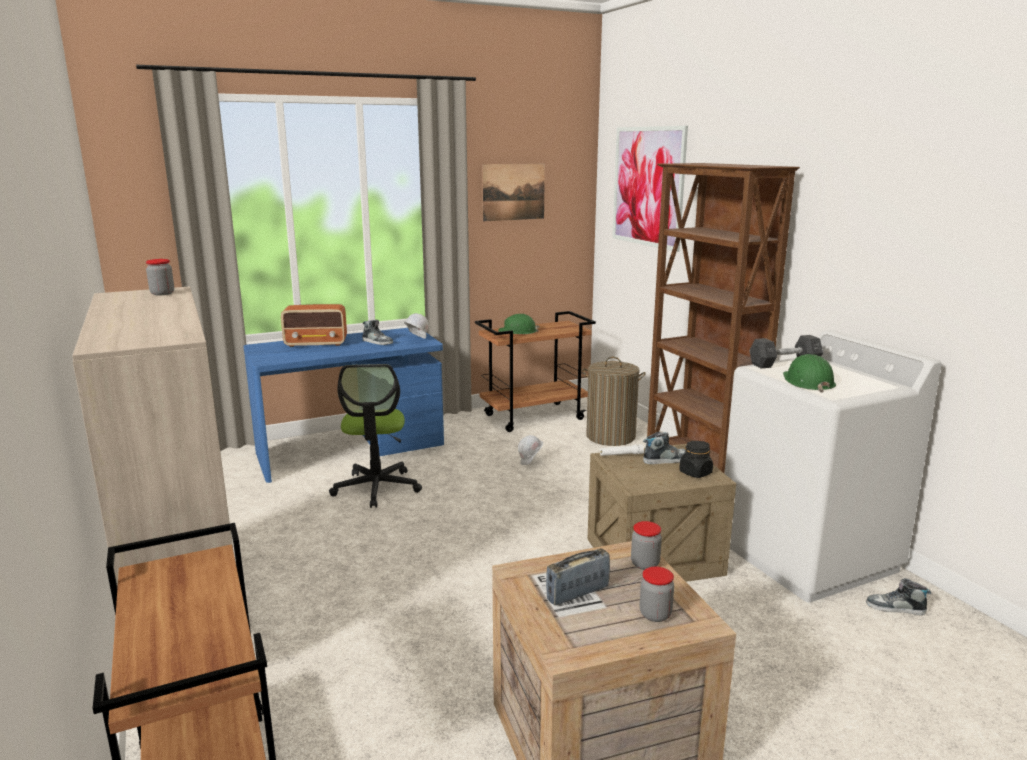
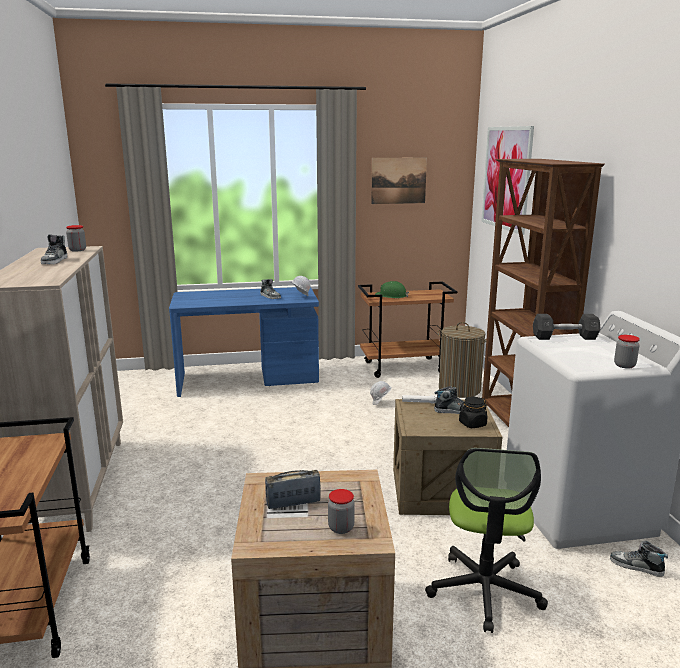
camera: 15 degrees right, 0 degrees up
(150, 310) = (55, 261): none -> shoe
(317, 344) = (225, 295): radio -> none
(376, 488) = (252, 410): office chair -> office chair (484, 591)
(645, 564) = (362, 489): jar -> jar (624, 365)
(808, 382) = (570, 354): green hard hat -> none

